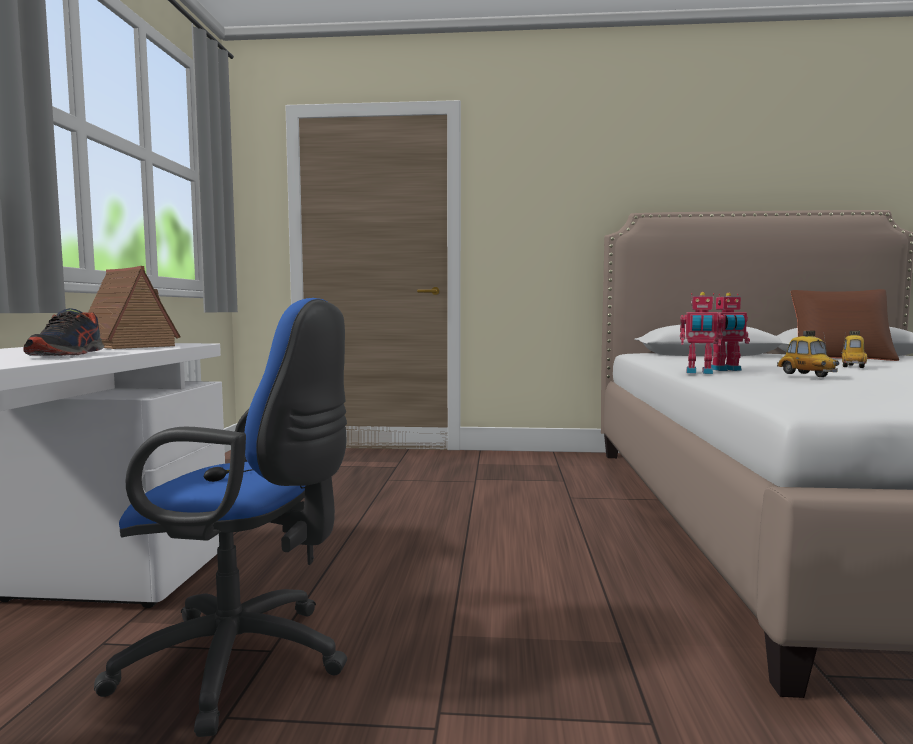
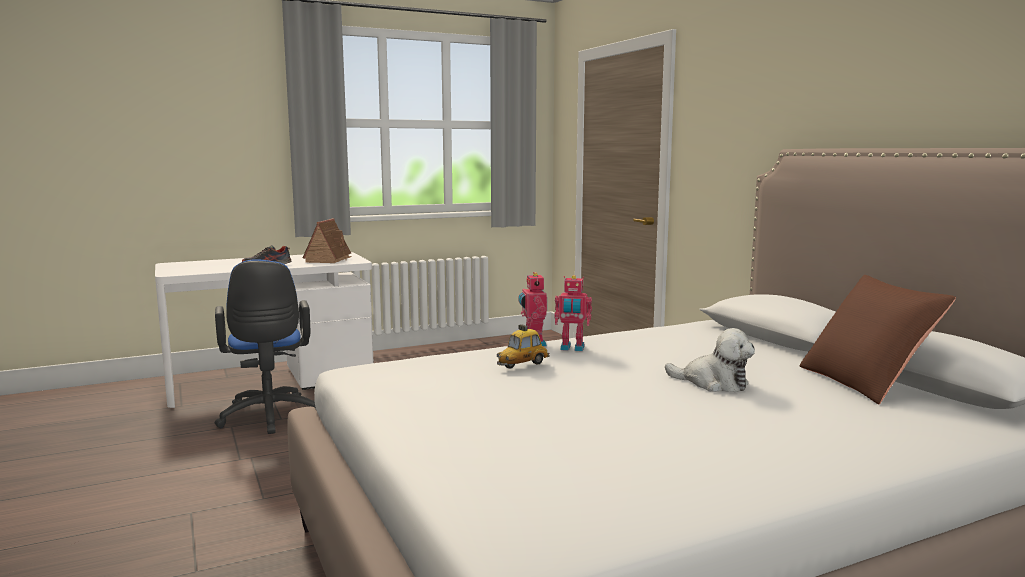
camera: 60 degrees right, 5 degrees up
(726, 370) = (572, 348): toy robot -> toy robot turned 45 degrees counterclockwise
(852, 366) = (713, 383): toy car -> plush toy

